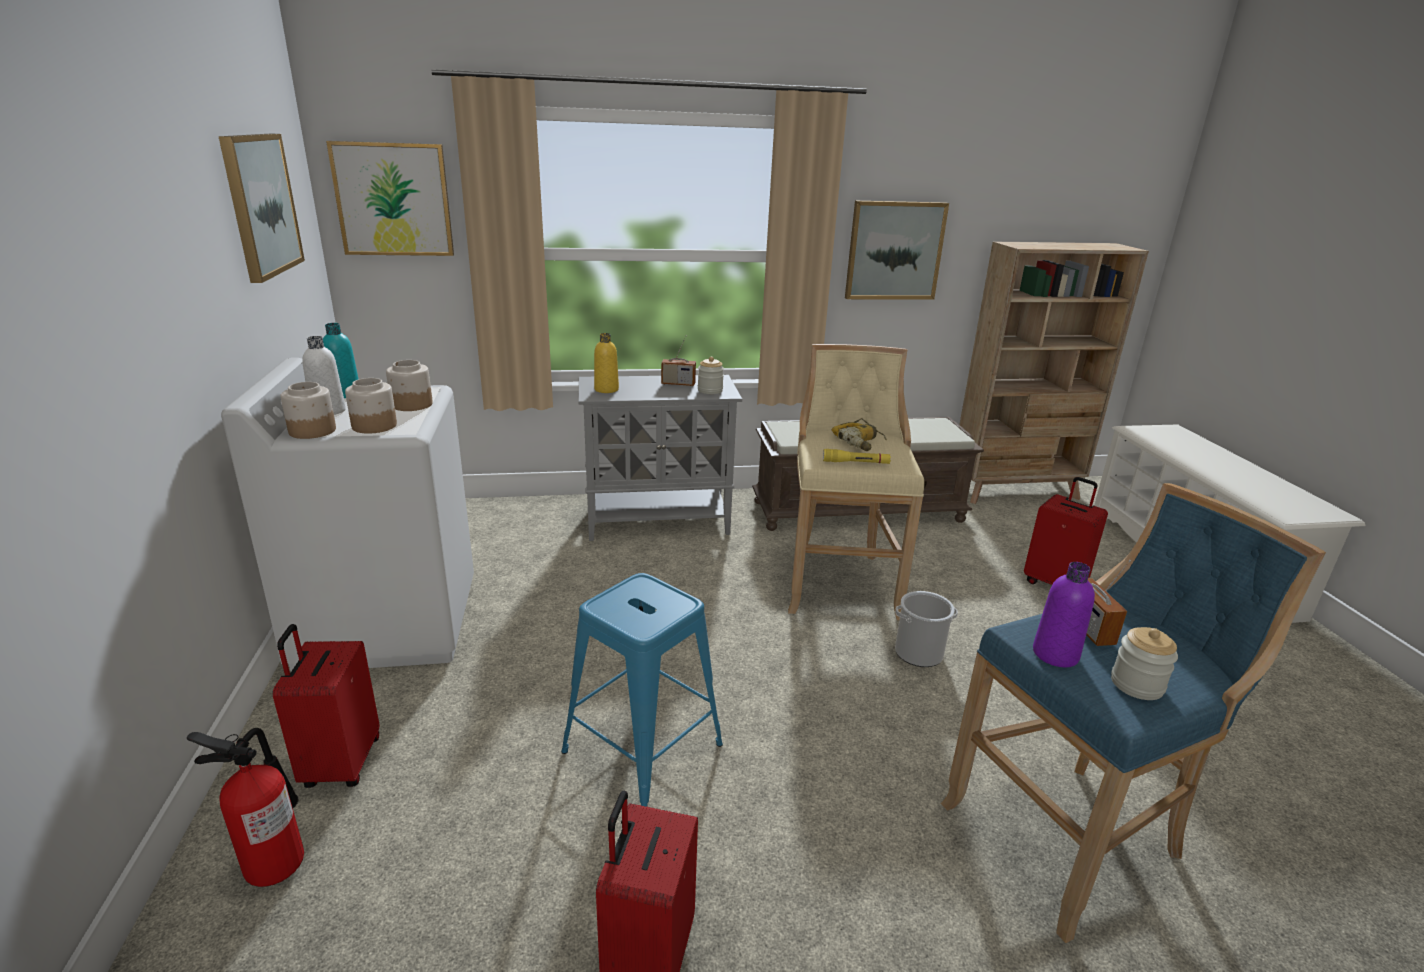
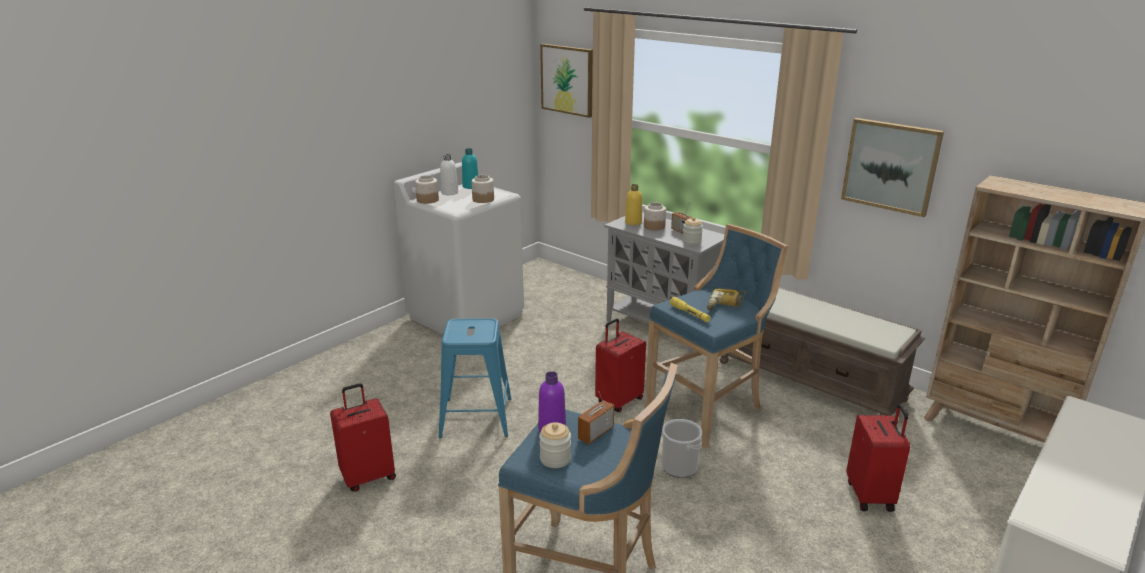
camera: 50 degrees right, 0 degrees up
(260, 205) = (472, 82): picture -> none
(277, 861) = (326, 377): fire extinguisher -> none
(340, 763) = (380, 358): red suitcase -> red suitcase (618, 400)
(373, 426) = (450, 205): jar -> jar (654, 226)
(840, 581) = (708, 409): beige stool -> blue stool

